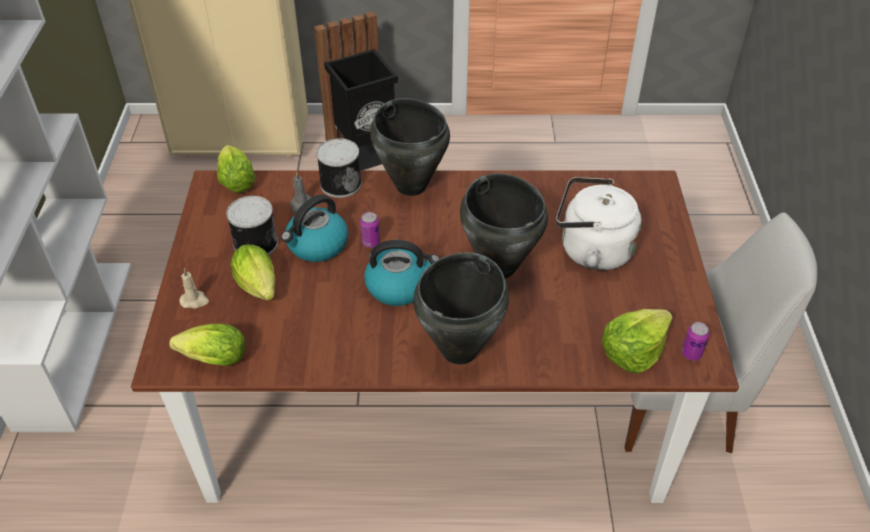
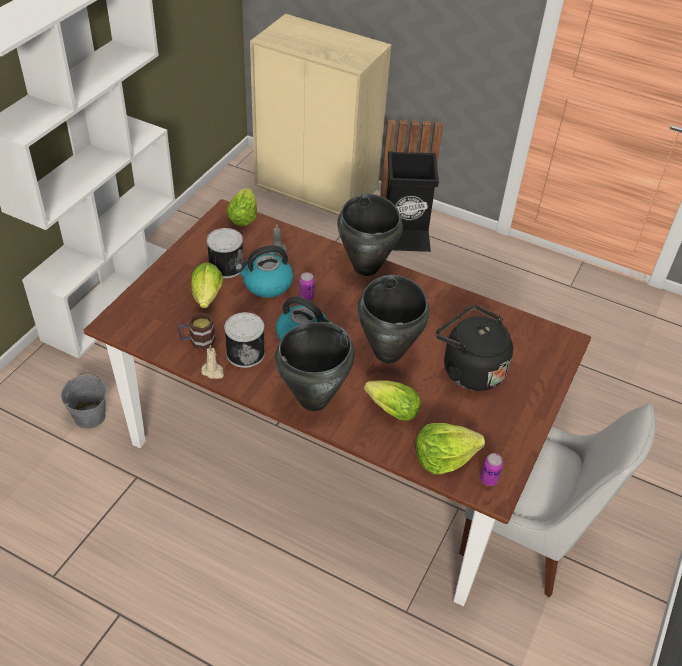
camera: 25 degrees right, 0 degrees up
(132, 494) = (89, 416): none -> grey bucket
(195, 301) = (159, 289): beige candle -> beige candle (213, 372)
(210, 359) = (143, 333): lettuce -> lettuce (389, 409)
(282, 341) = (197, 341): none -> mug
(340, 183) = (315, 246): can -> can (245, 352)
(591, 250) = (469, 370): white kettle -> black kettle

